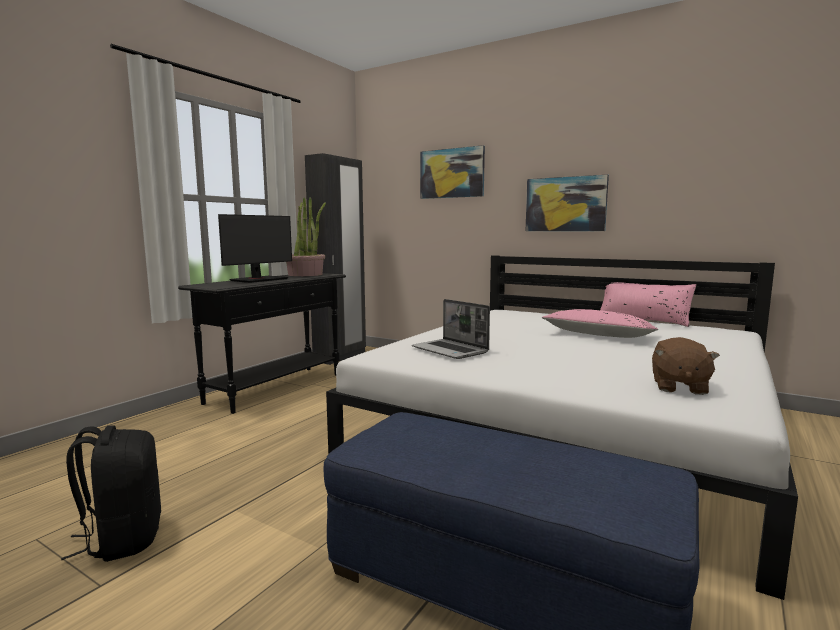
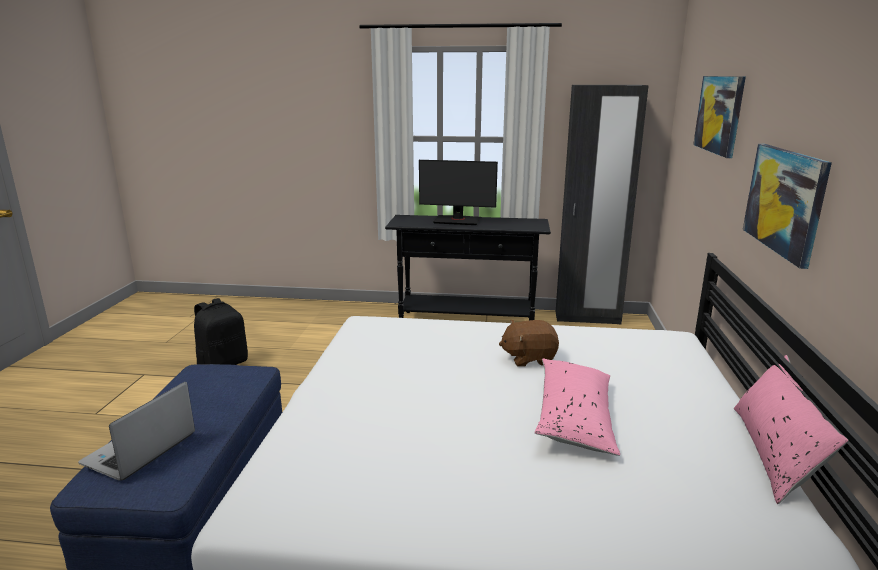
camera: 65 degrees right, 10 degrees up
(305, 274) = (521, 222): potted plant -> none
(451, 350) = (407, 346): laptop -> laptop (139, 450)
(678, 387) = (341, 481): brown plush toy -> brown plush toy (529, 358)

